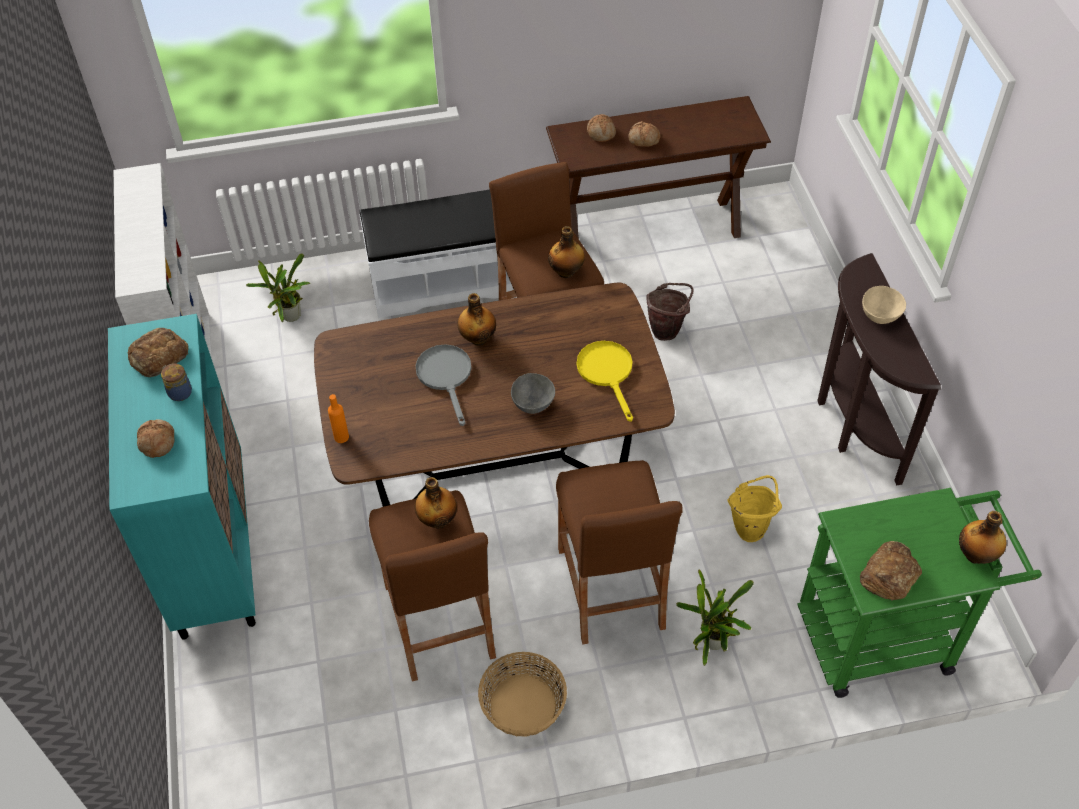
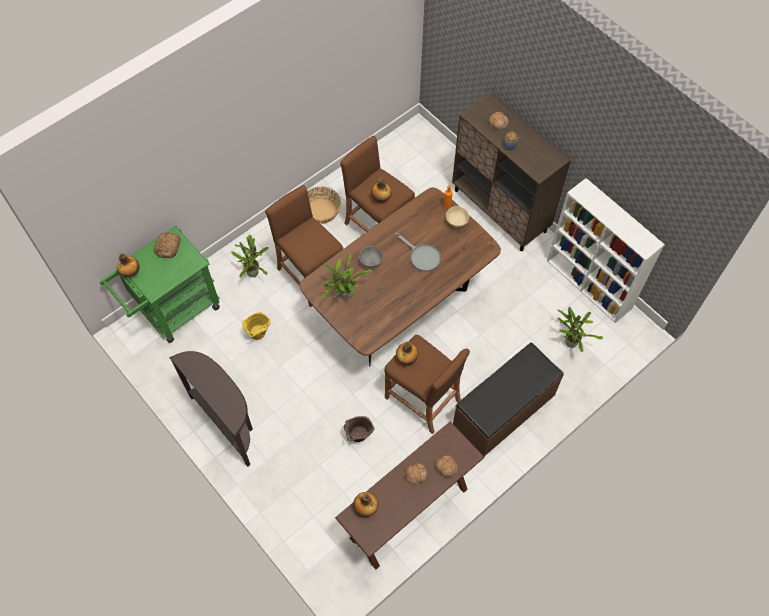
camera: 150 degrees right, 10 degrees up
(158, 357) = (535, 156): bread -> none
(212, 548) = (500, 211): turquoise cabinet -> brown cabinet
(448, 280) = (504, 410): white bench -> brown bench
(478, 338) = (421, 284): bottle -> bottle (366, 508)
(607, 373) = (344, 295): yellow frying pan -> potted plant
(880, 315) = (214, 389): beige bowl -> beige bowl (456, 222)

